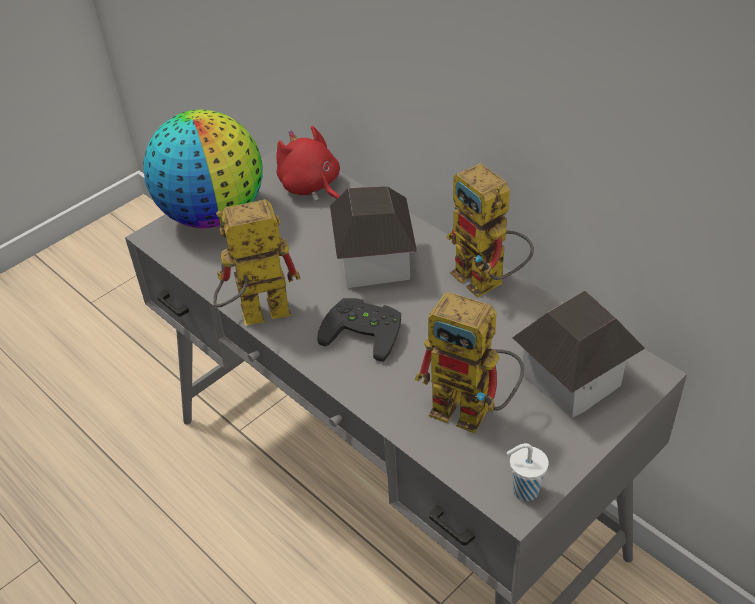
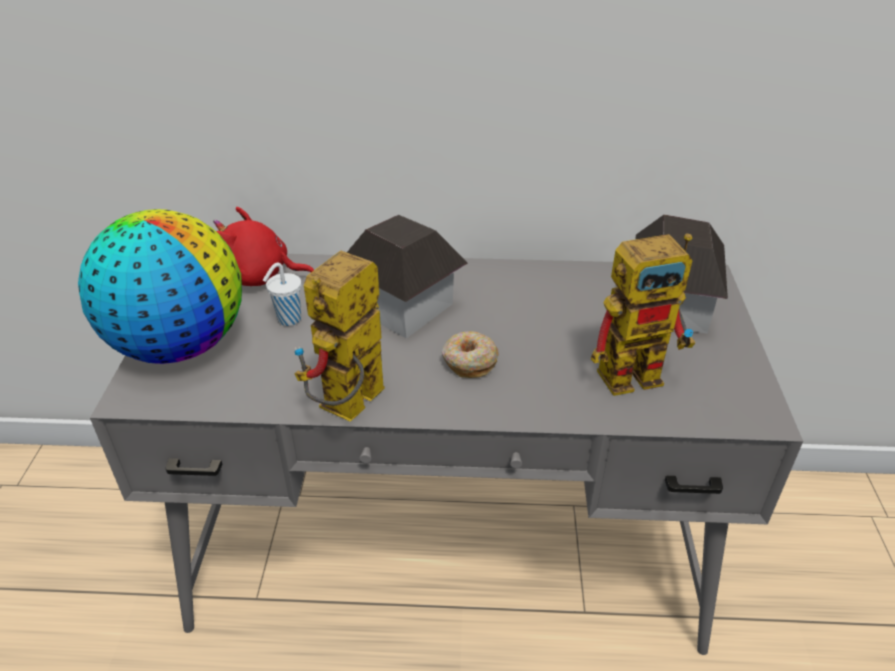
camera: 45 degrees left, 5 degrees down
(365, 330) = (469, 361): black game controller -> donut
(488, 282) = (517, 275): toy robot -> none
(523, 490) = (753, 403): white cup -> white cup (288, 320)

